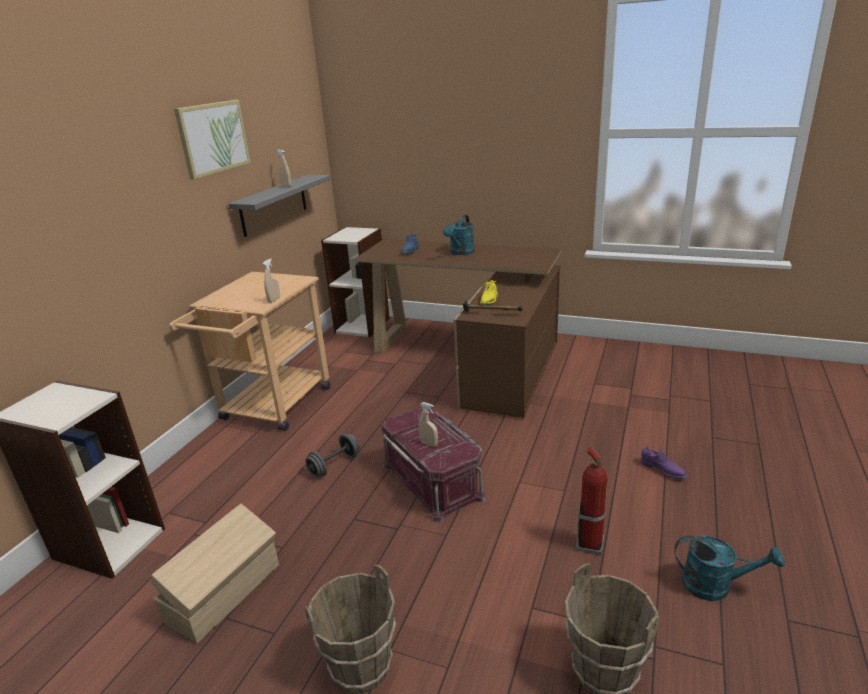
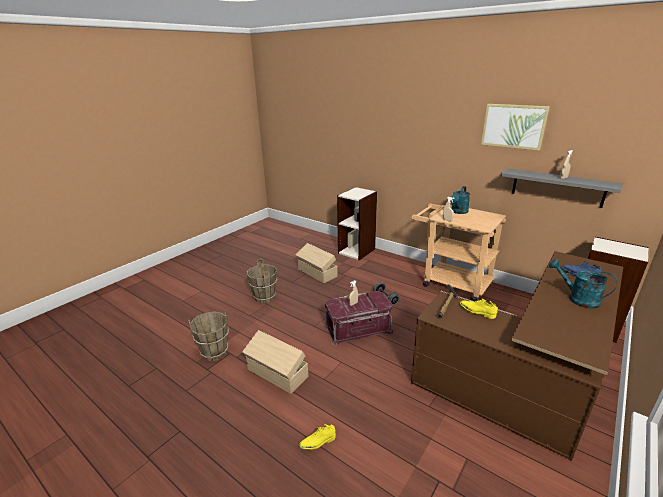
camera: 105 degrees right, 0 degrees up
(590, 544) = (277, 374): fire extinguisher -> beige storage box
(663, 470) = (317, 442): purple shoe -> yellow shoe
(715, 585) = (218, 412): turquoise watering can -> turquoise watering can (458, 212)

